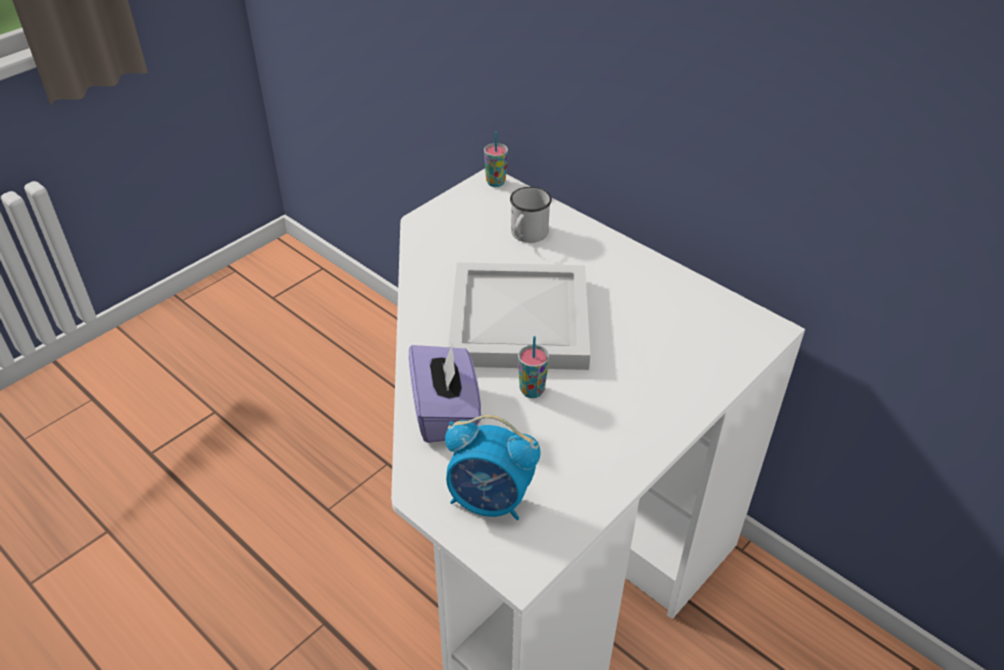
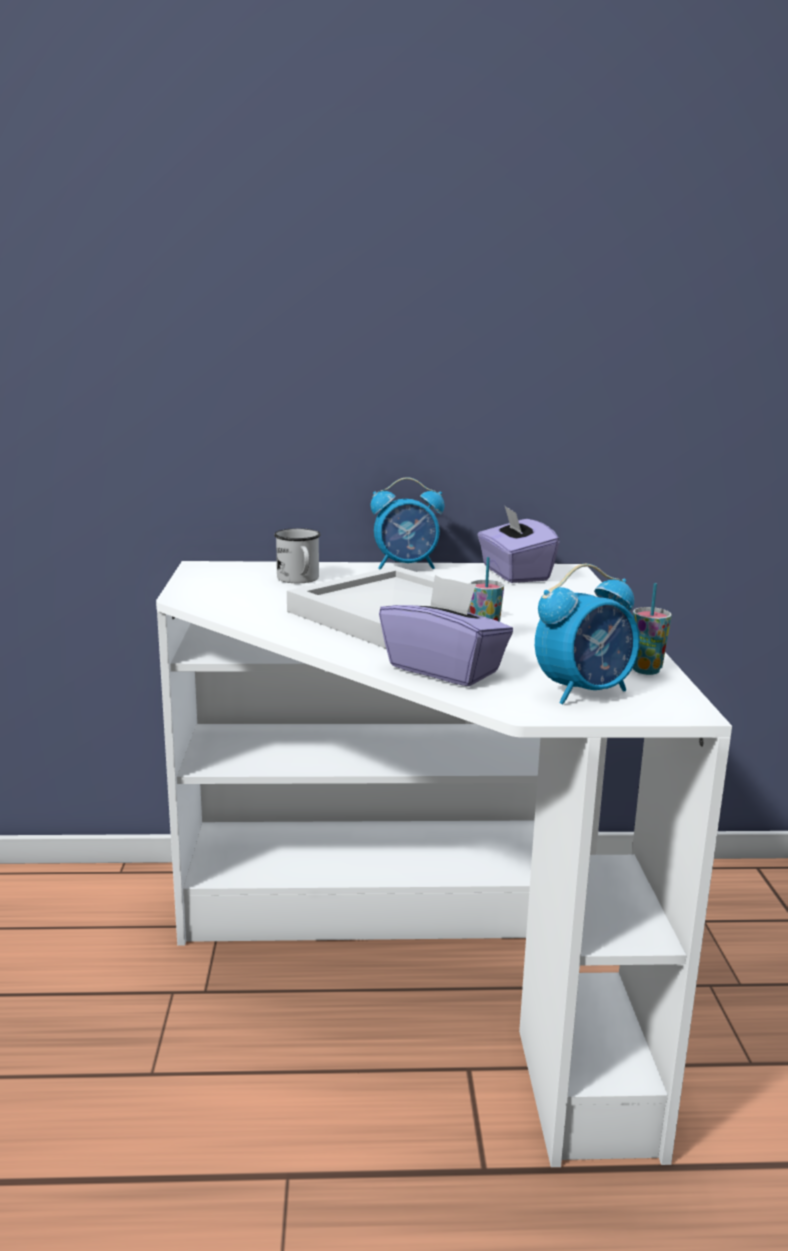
camera: 45 degrees left, 25 degrees down
(495, 182) = (209, 566): cup -> cup (646, 670)
(636, 254) = (406, 566): none -> alarm clock
(706, 312) = (514, 574): none -> purple tissue box

